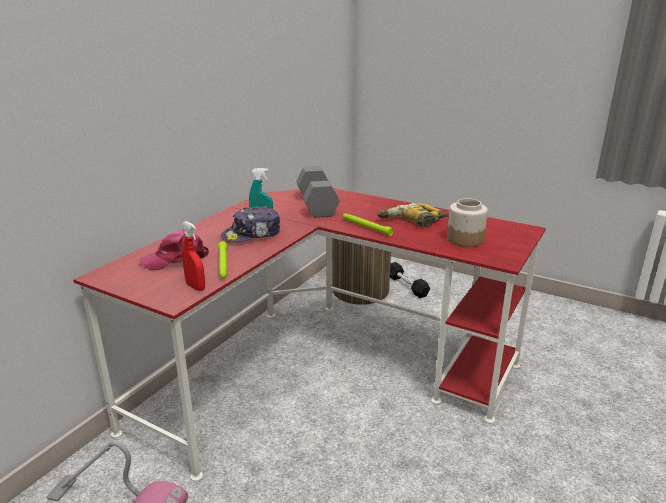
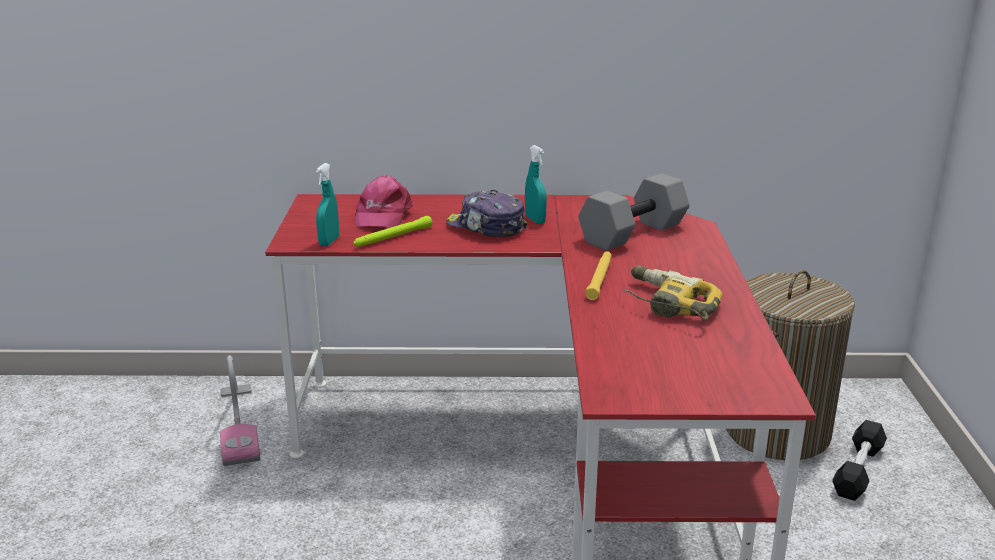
camera: 60 degrees right, 0 degrees up
(176, 258) = (382, 215): pink cap -> pink cap turned 120 degrees counterclockwise
(195, 287) = (329, 242): red spray bottle -> turquoise spray bottle
(365, 227) = (599, 279): green flashlight -> yellow flashlight
(465, 239) = (653, 353): jar -> none

